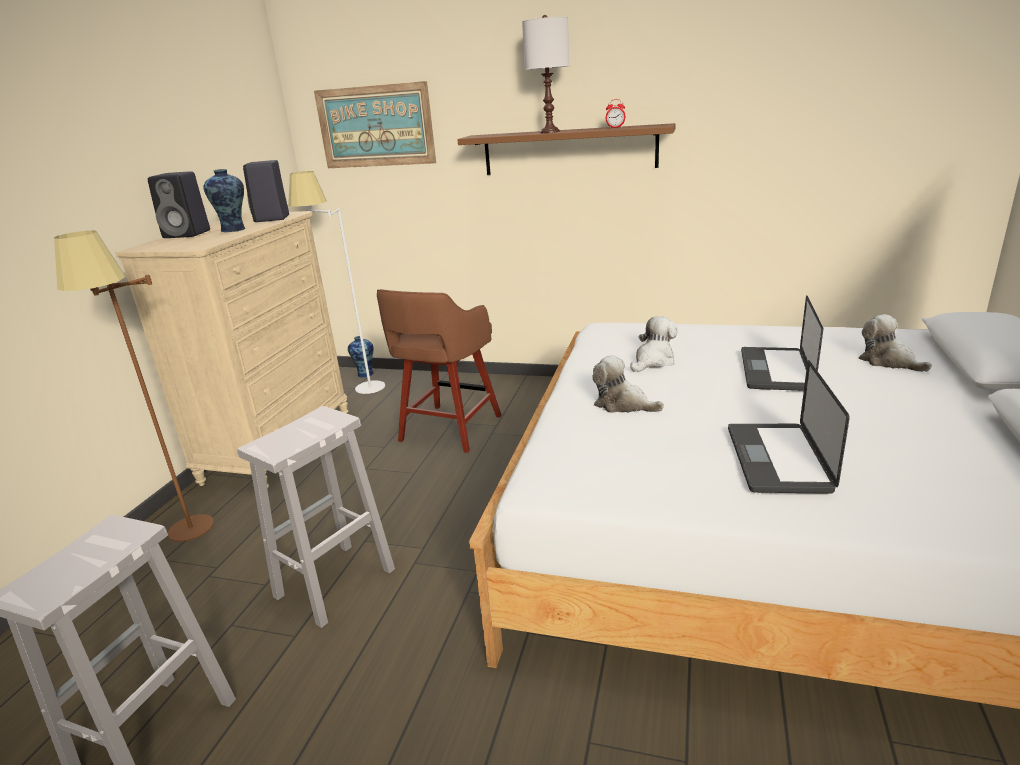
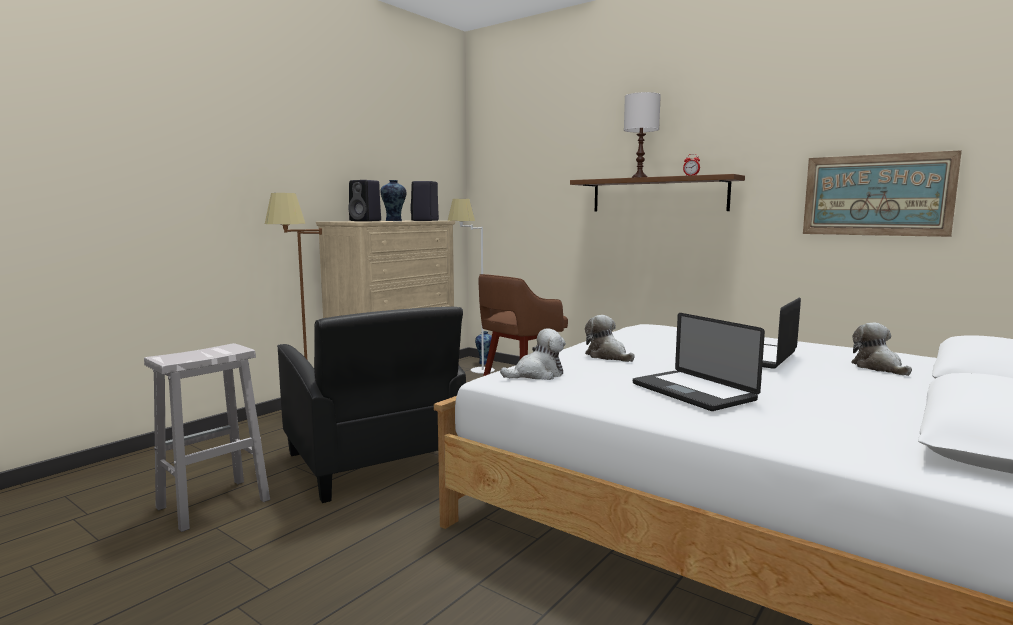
camera: 20 degrees right, 15 degrees down
(334, 584) = (373, 462): white stool -> black armchair
(375, 126) = (521, 173): picture -> picture (876, 195)
(653, 361) = (661, 342): plush toy -> plush toy (537, 375)
(777, 459) = (692, 392): laptop -> laptop turned 60 degrees counterclockwise

